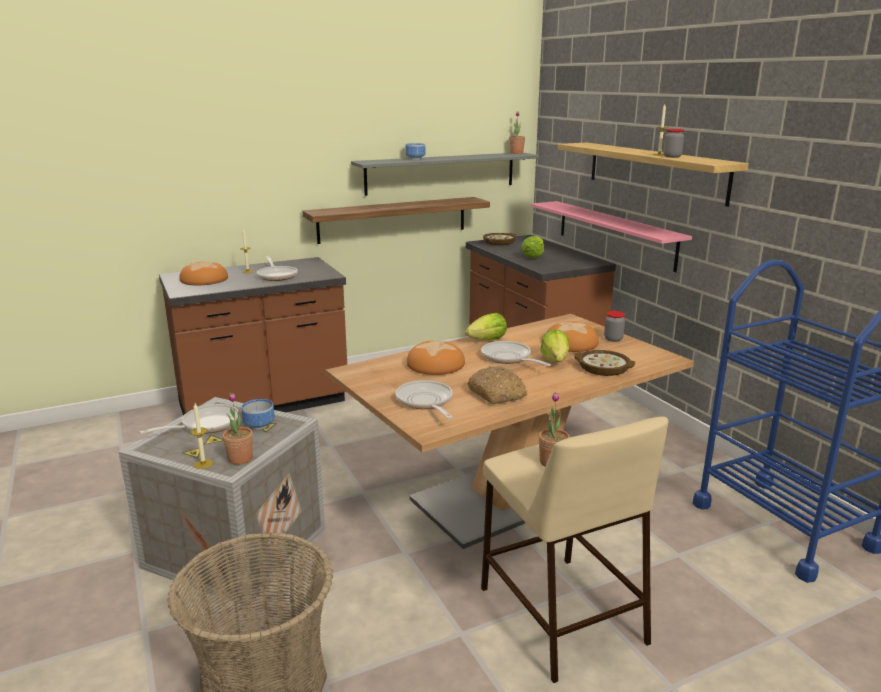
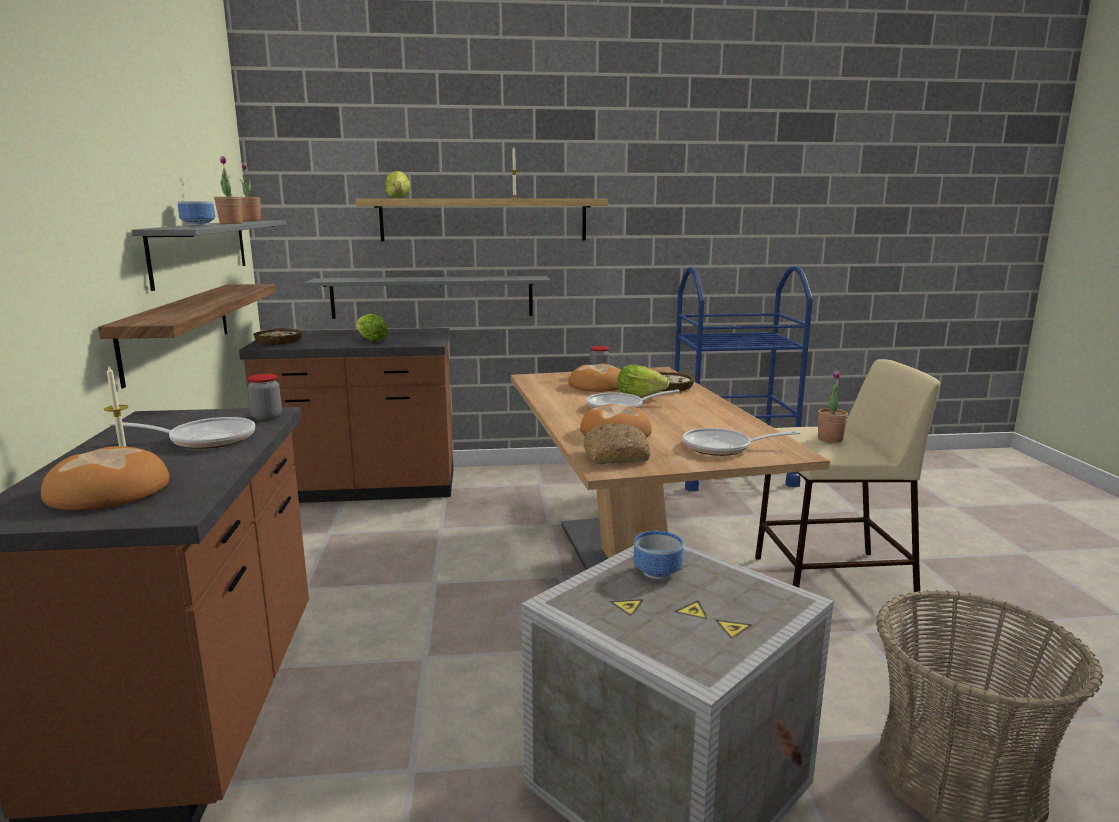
camera: 70 degrees left, 5 degrees down
(203, 464) = (776, 619): candle -> none
(205, 425) = (636, 614): frying pan -> none
(240, 459) = (764, 591): potted plant -> potted plant (231, 223)
(487, 340) = (559, 407): lettuce -> lettuce (398, 198)
(497, 394) = (713, 422): bread -> bread (617, 456)
(614, 234) = (432, 297): pink shelf -> grey shelf
(672, 156) = (536, 198): jar -> jar (267, 417)

